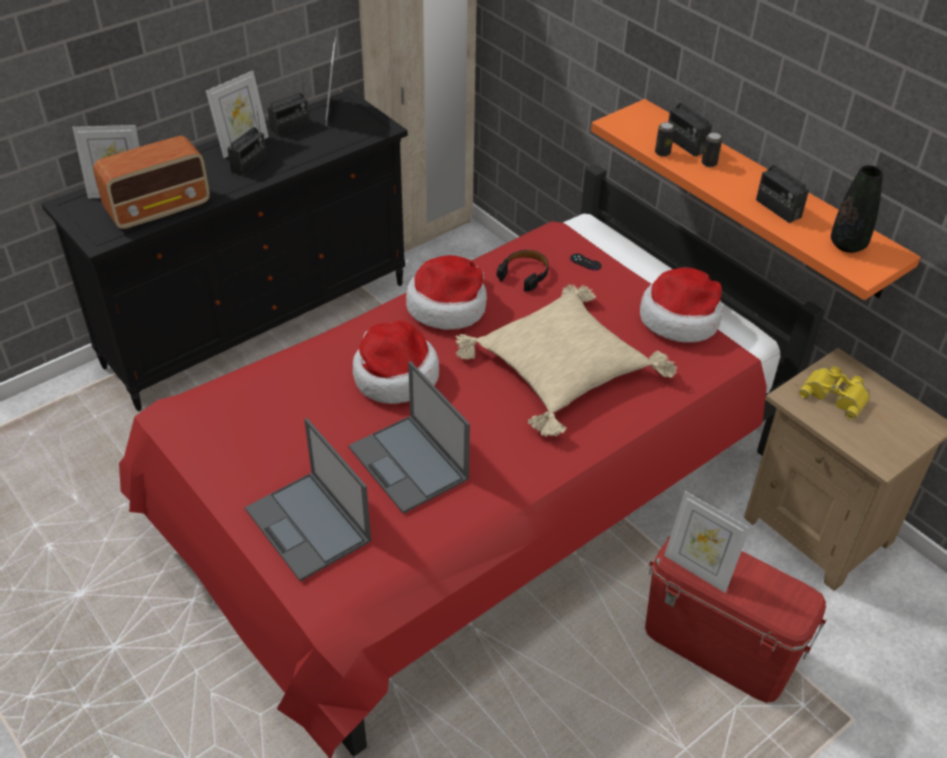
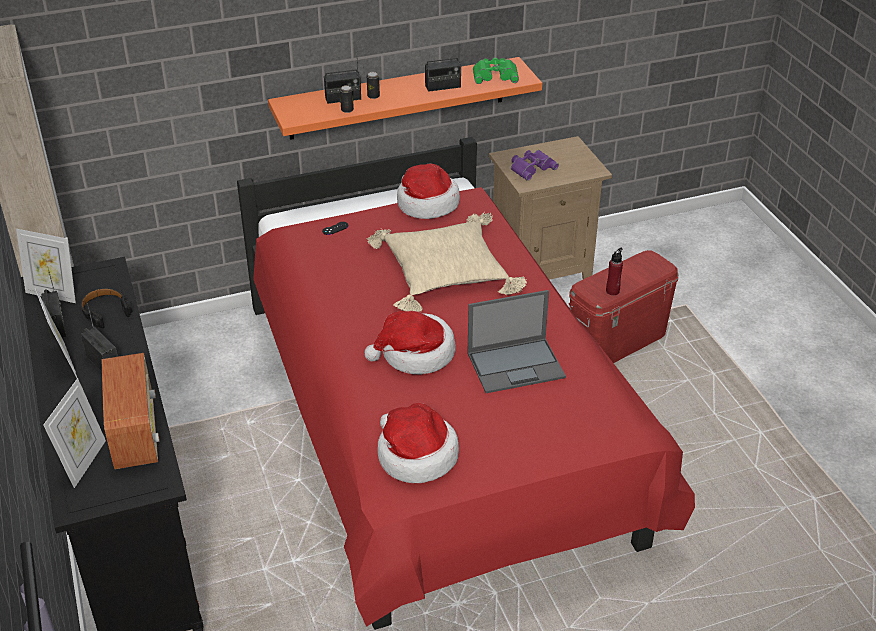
camera: 70 degrees left, 5 degrees down
(309, 526) = (559, 429): laptop -> none
(448, 306) = (346, 308): hat -> hat (415, 455)
(524, 274) = (330, 261): black headphones -> black headphones (105, 311)
(698, 569) = (612, 291): picture frame -> red bottle
(835, 394) = (531, 167): yellow binoculars -> purple binoculars
(847, 245) = (495, 75): black vase -> green binoculars

